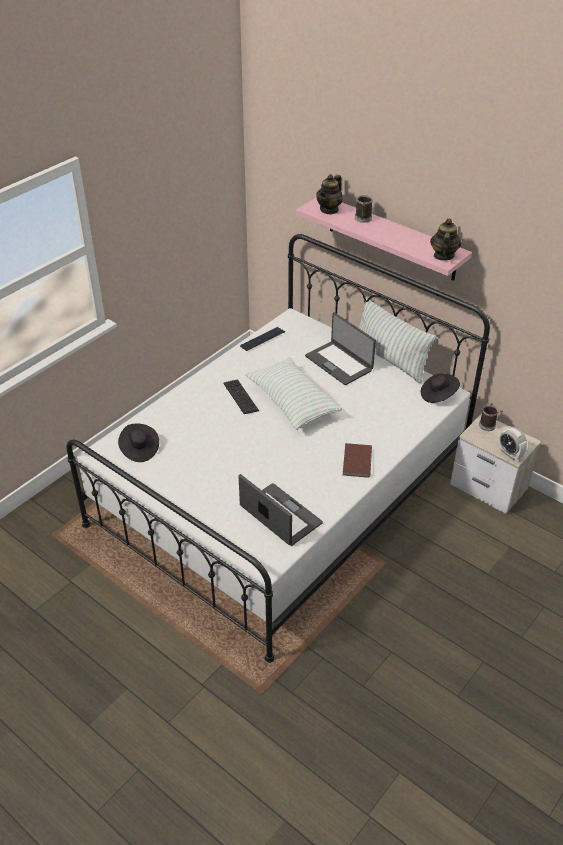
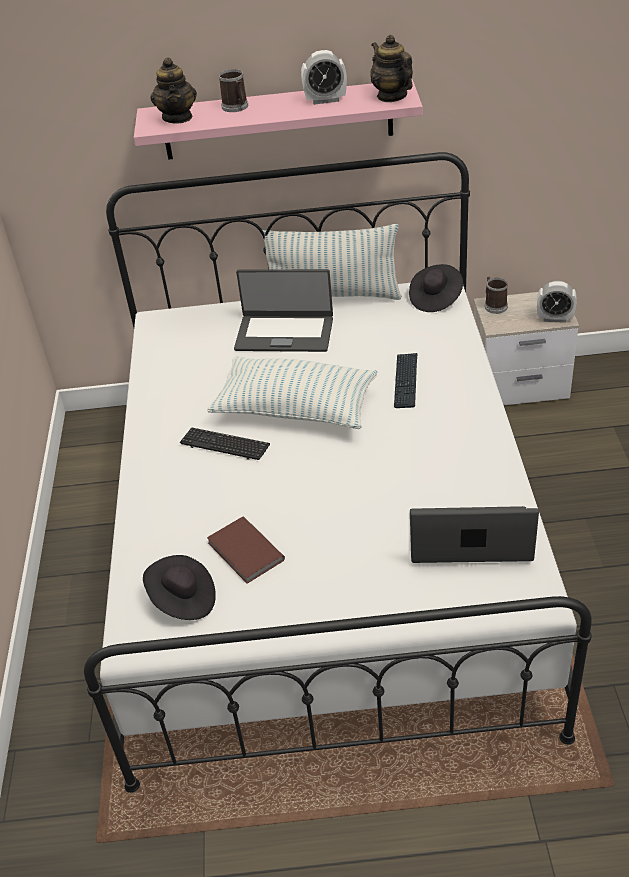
camera: 40 degrees left, 0 degrees up
(262, 339) = (155, 365): keyboard -> keyboard (406, 381)
(356, 462) = (459, 420): brown book -> brown book (244, 553)
(408, 239) = (325, 100): none -> alarm clock

